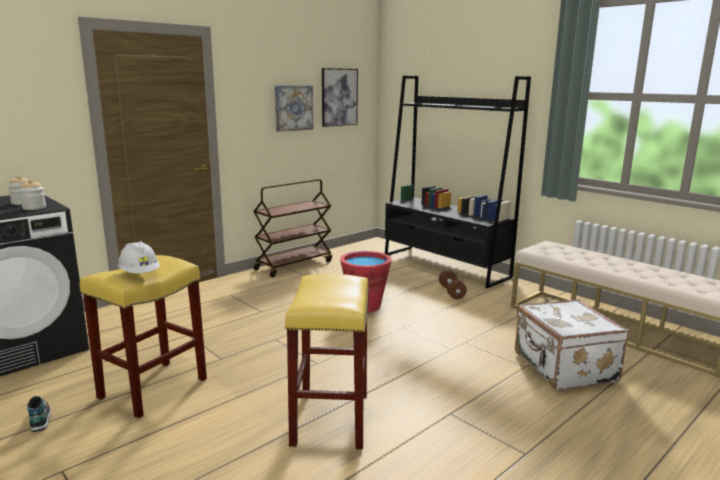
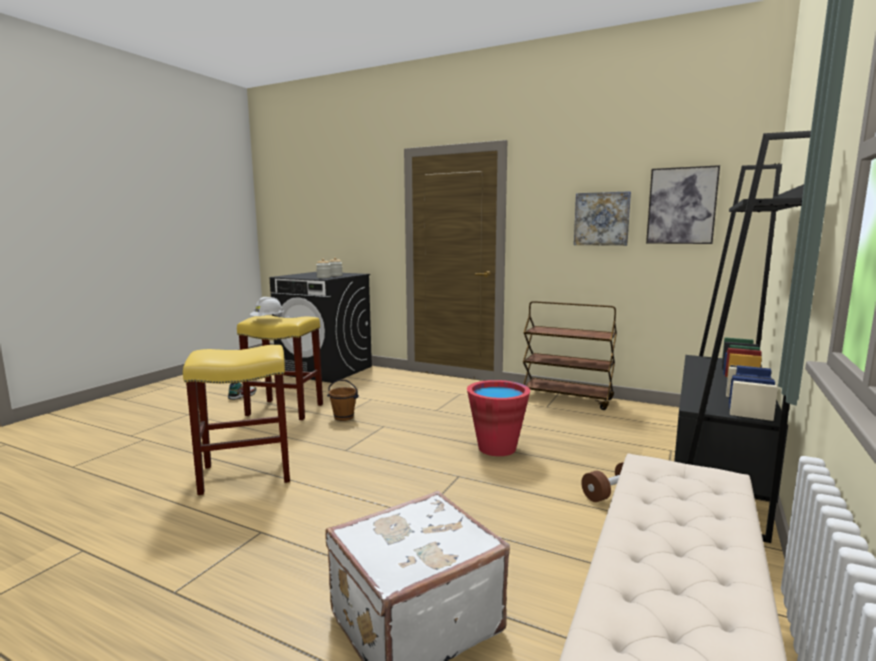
camera: 70 degrees right, 5 degrees down
(227, 355) = (343, 417): none -> brown bucket

